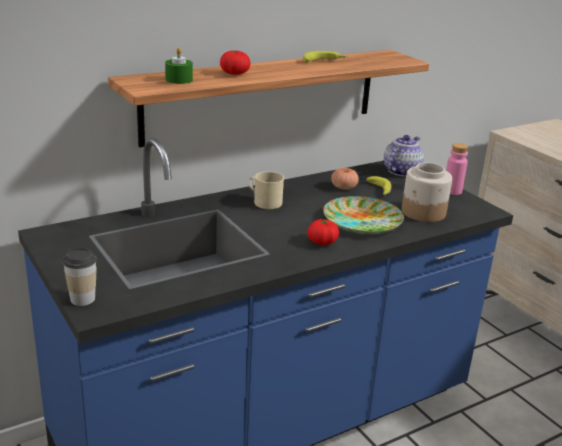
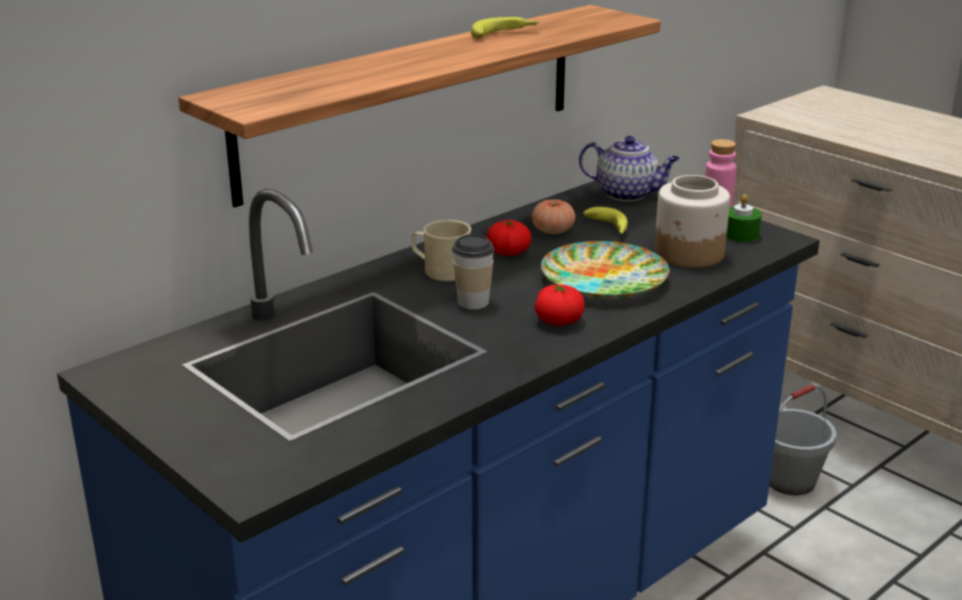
camera: 10 degrees left, 0 degrees up
(82, 299) = (221, 469): cup -> cup (473, 302)
(179, 80) = (298, 88): green candle -> green candle (740, 235)
(234, 73) = (379, 68): tomato -> tomato (508, 252)
(401, 171) = (628, 194): teapot -> teapot turned 90 degrees clockwise
(492, 368) = (789, 480): none -> grey bucket

